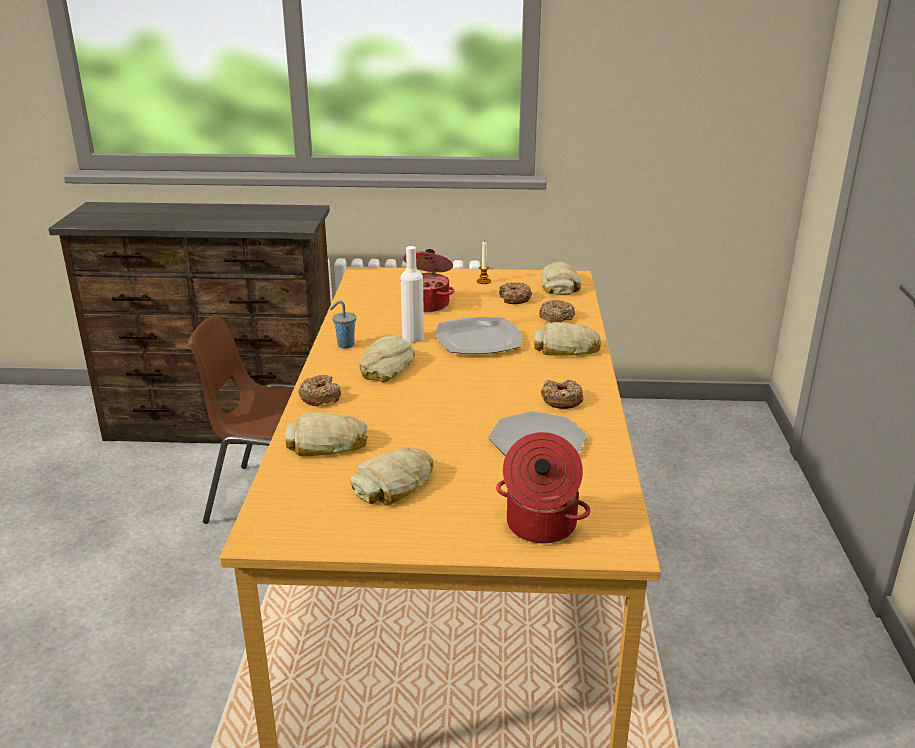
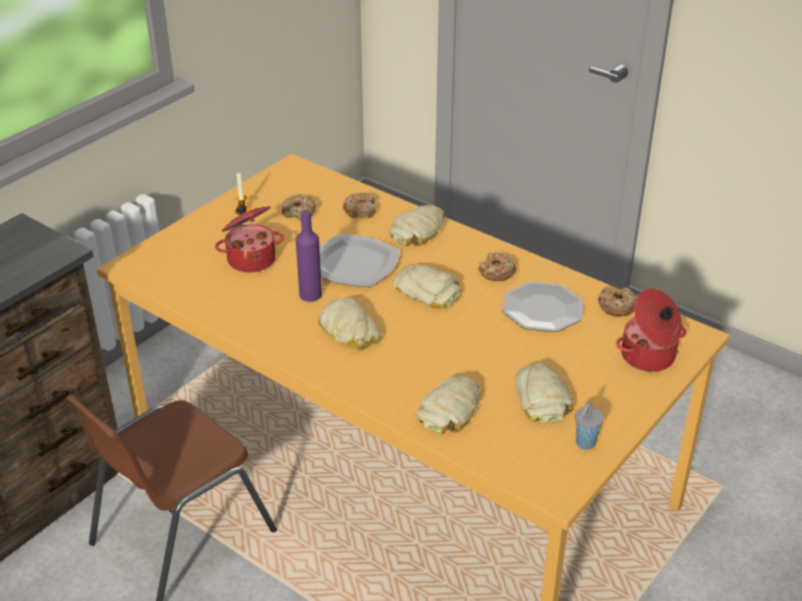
camera: 55 degrees left, 10 degrees up
(320, 397) = (366, 386): donut -> donut (616, 306)
(344, 345) = (280, 336): grey cup -> grey cup (584, 444)
(413, 338) = (310, 294): white bottle -> purple bottle
(560, 285) = (301, 180): bread -> bread (427, 291)

